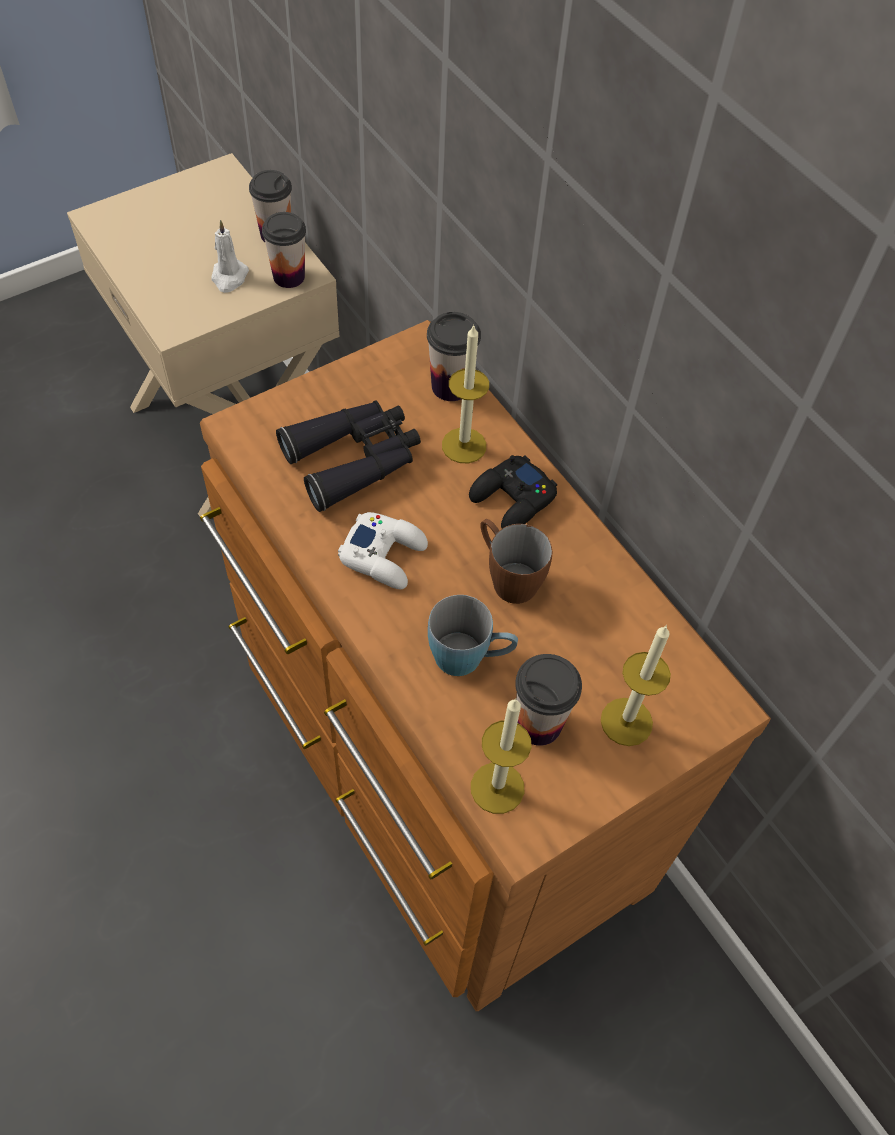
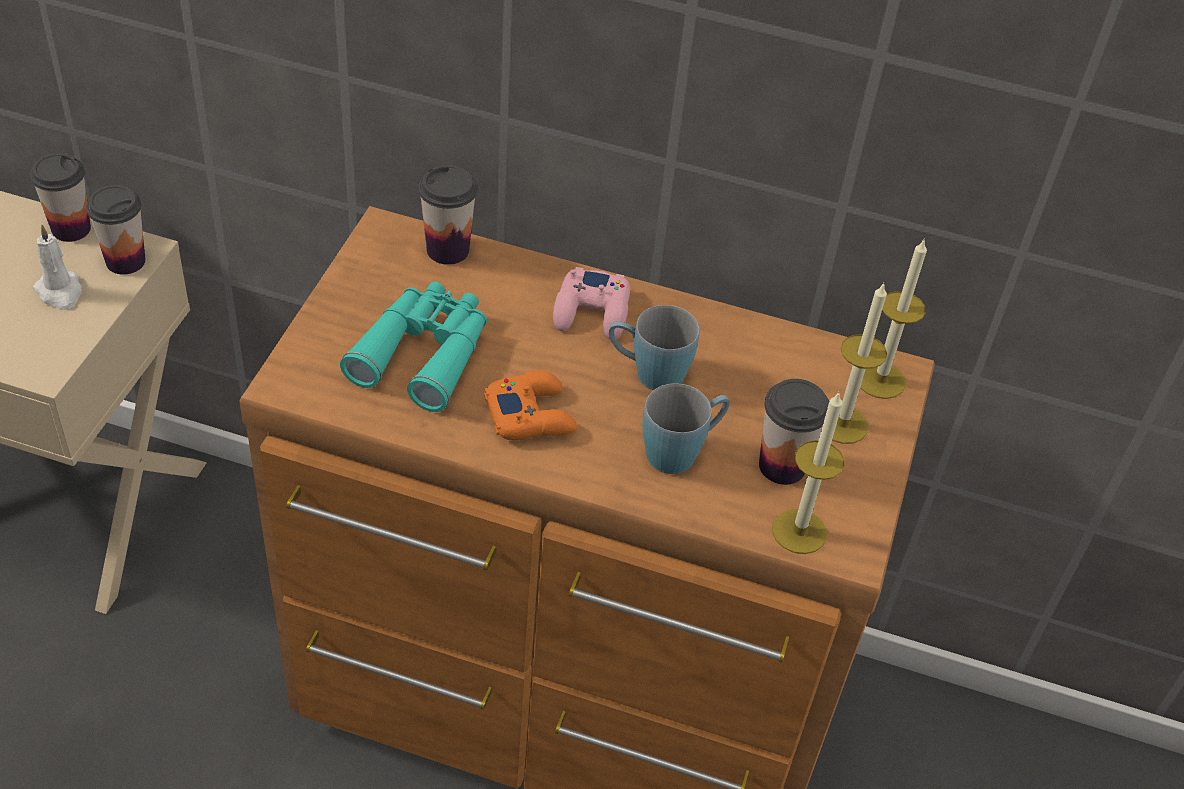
camera: 40 degrees left, 10 degrees down
(354, 459) = (424, 353): black binoculars -> turquoise binoculars
(384, 555) = (531, 414): white game controller -> orange game controller
(464, 445) = (508, 291): candle -> candle (880, 380)
(507, 577) = (648, 373): brown mug -> blue mug
(512, 500) = (592, 312): black game controller -> pink game controller

